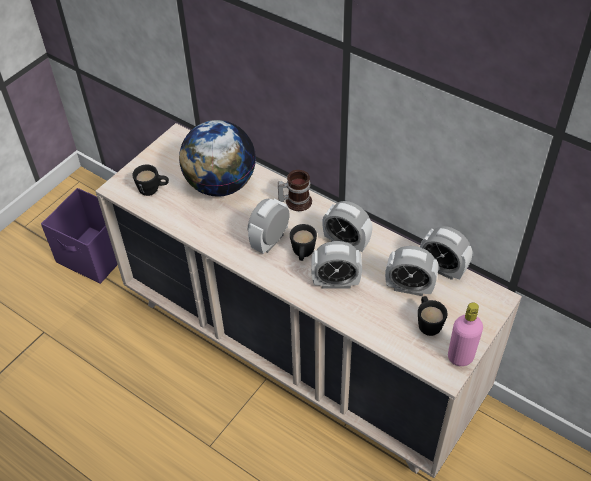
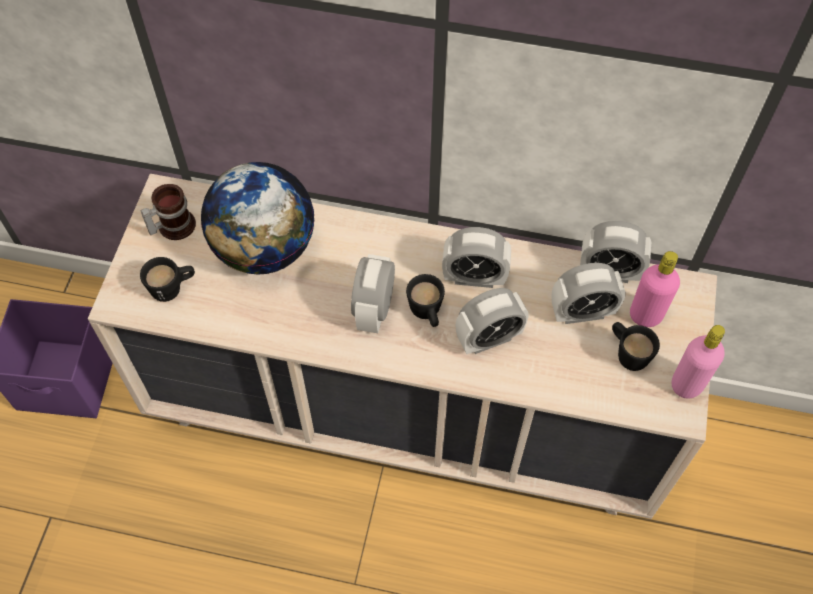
camera: 25 degrees left, 10 degrees up
(295, 201) = (378, 239): mug -> mug (172, 225)
(454, 304) = (645, 315): none -> pink bottle

